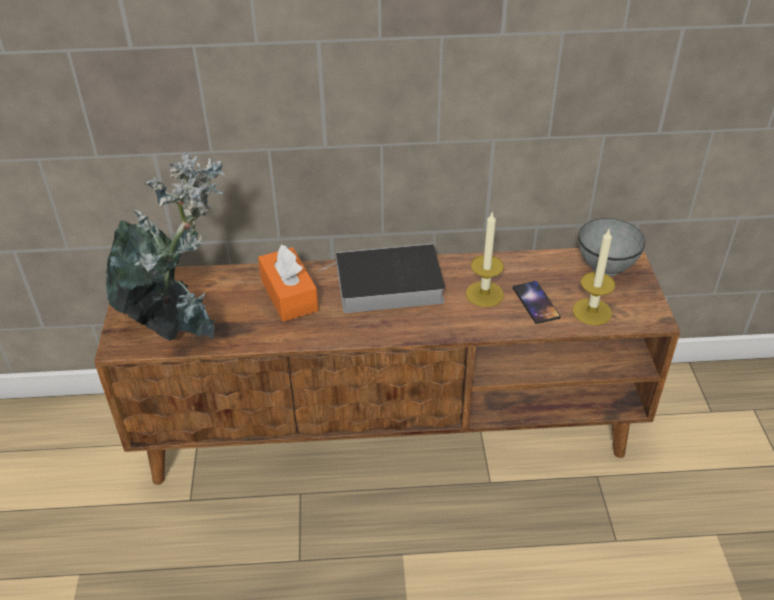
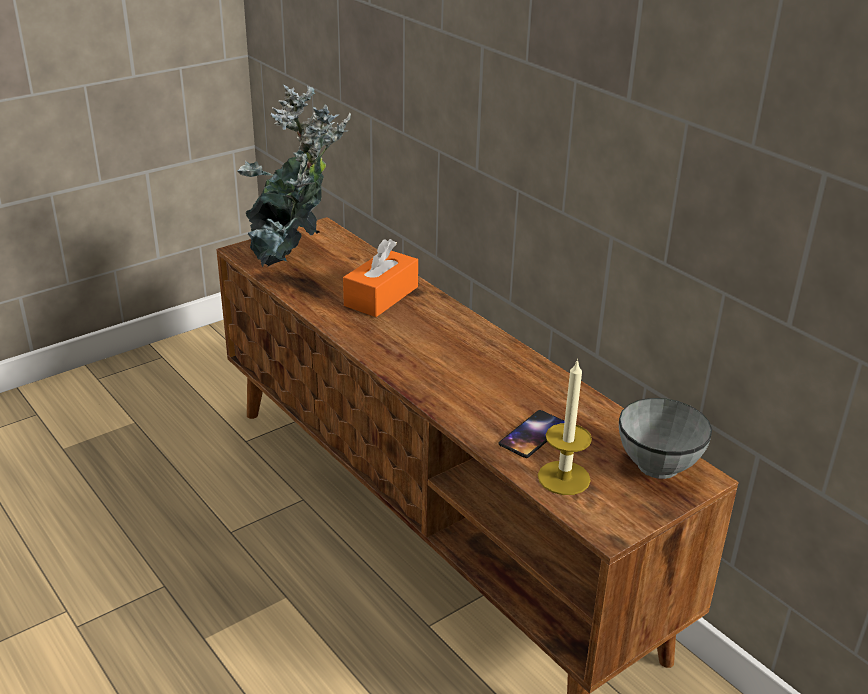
camera: 55 degrees right, 10 degrees down
(385, 285) = (453, 338): book -> none
(484, 294) = (507, 398): candle -> none

